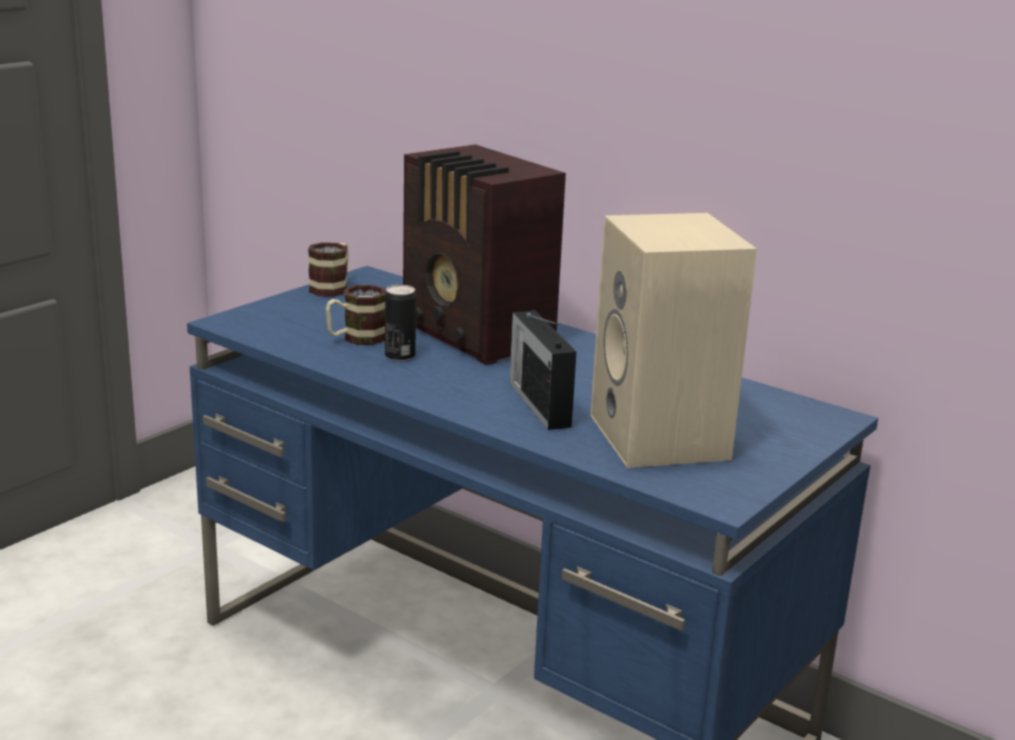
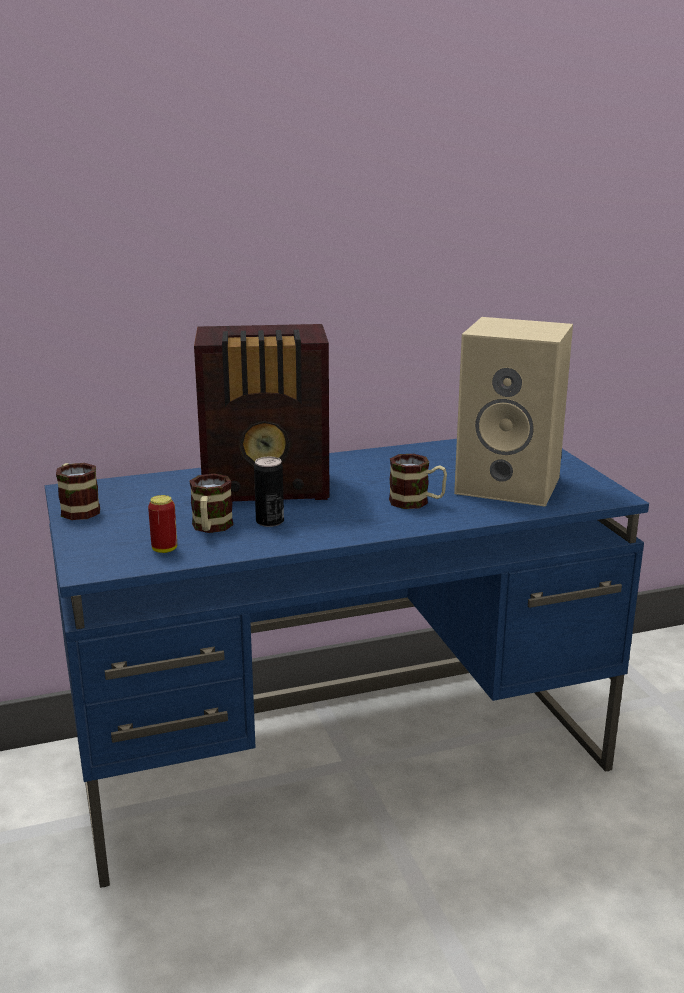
camera: 55 degrees left, 0 degrees up
(291, 335) = (164, 549): none -> can
(539, 403) = (417, 502): radio -> mug

